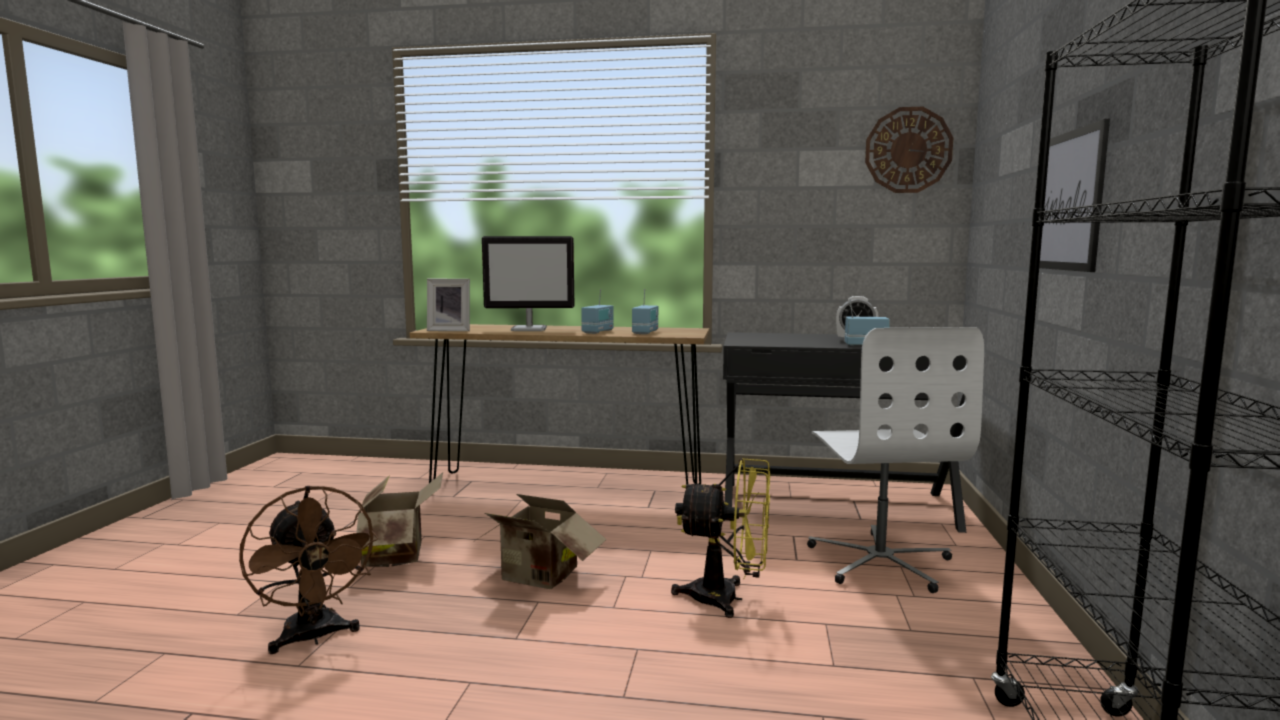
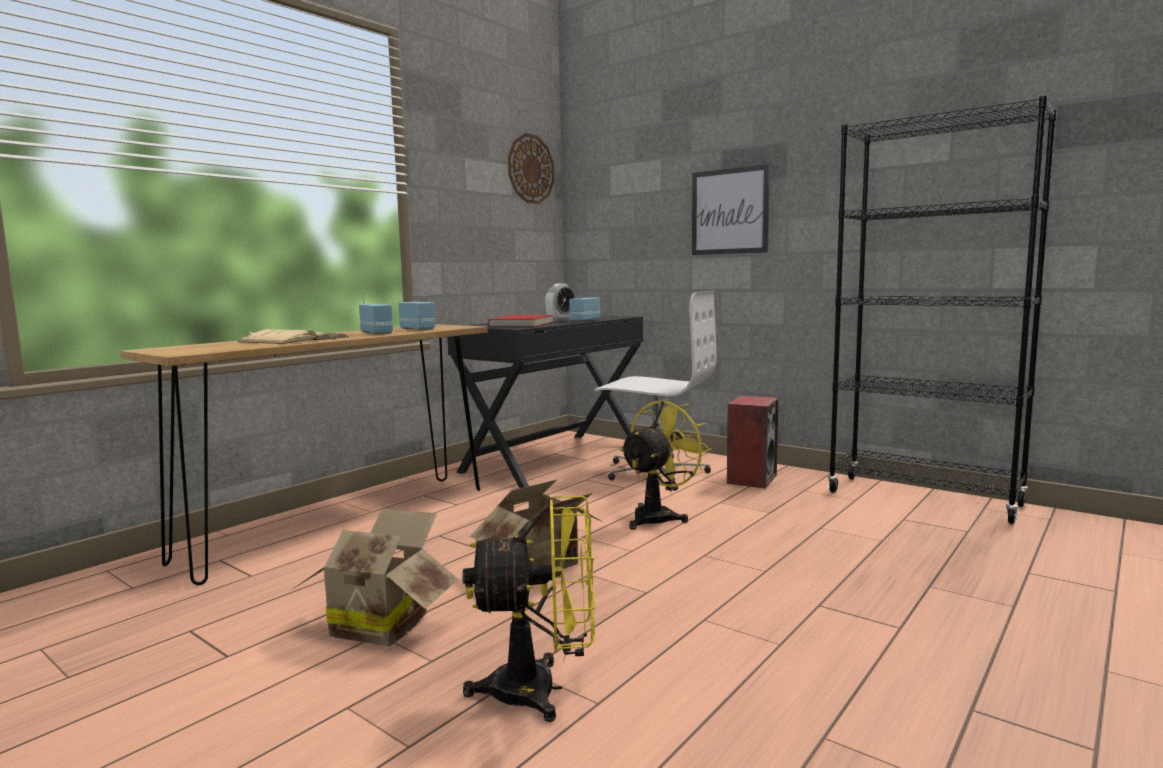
camera: 60 degrees left, 0 degrees up
(314, 637) = (542, 690): brown fan -> yellow fan
(450, 330) = (207, 350): picture frame -> none
(530, 329) = (294, 339): monitor -> beige book
(781, 340) = (523, 324): none -> red book
(959, 626) = (751, 478): none -> speaker

